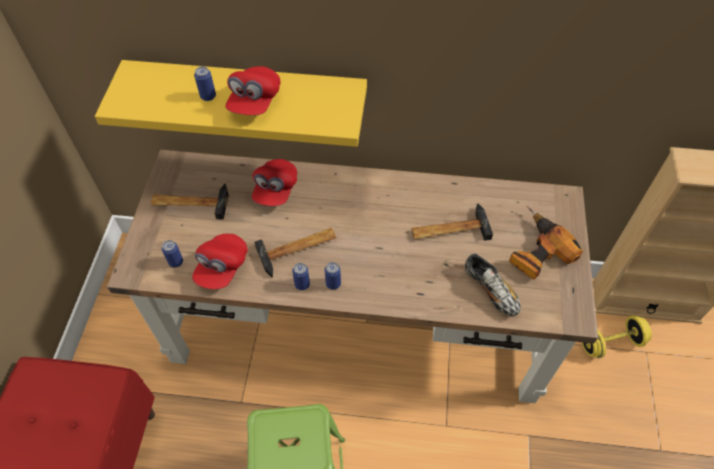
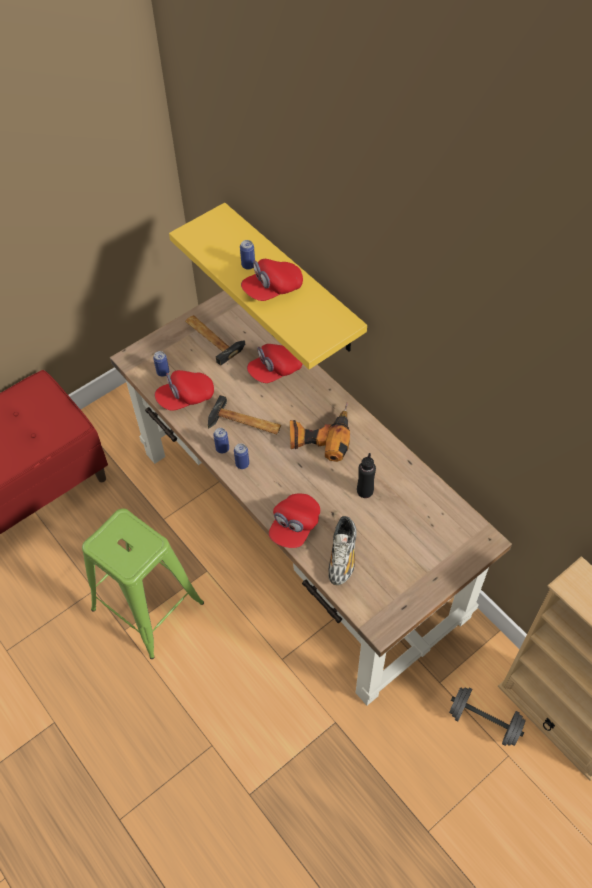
camera: 45 degrees right, 0 degrees up
(430, 298) = (294, 526): none -> red cap
(449, 228) = (365, 491): hammer -> black bottle
(535, 250) = (410, 558): power drill -> power drill (319, 436)
(610, 343) = (484, 721): yellow dumbbell -> grey dumbbell

